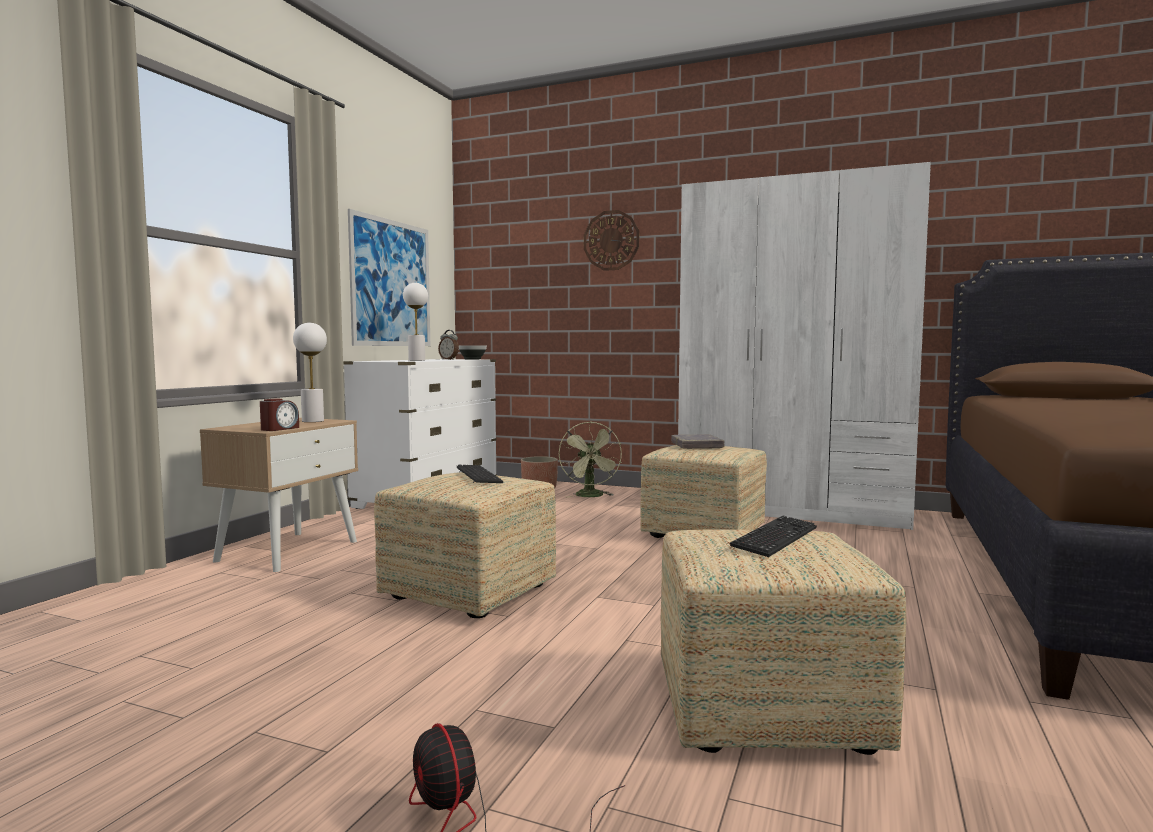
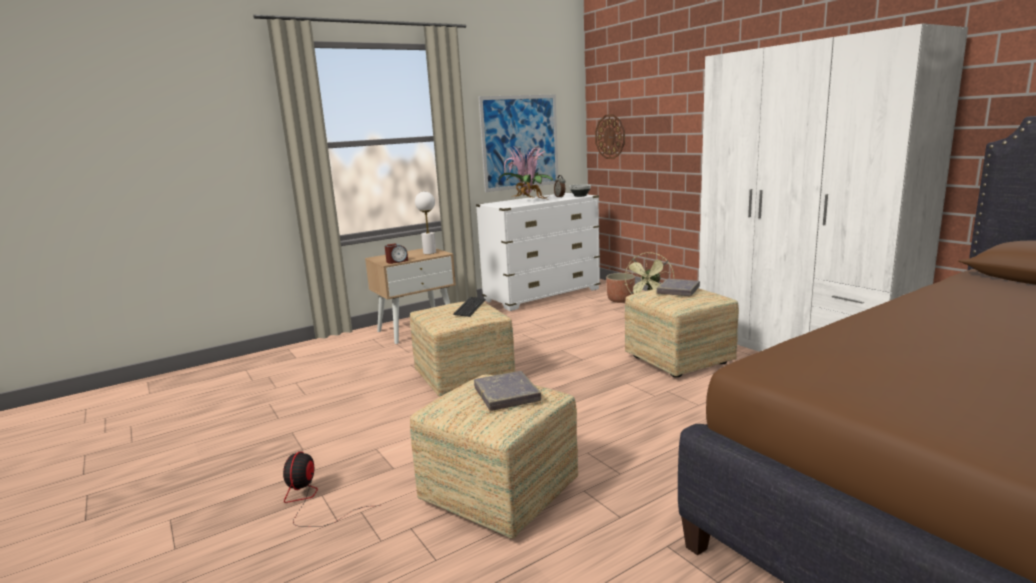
camera: 35 degrees right, 10 degrees up
(416, 360) = (527, 201): white table lamp -> potted plant
(611, 240) = (687, 95): wall clock -> wall clock (610, 136)
(775, 538) = (507, 395): keyboard -> grey book

